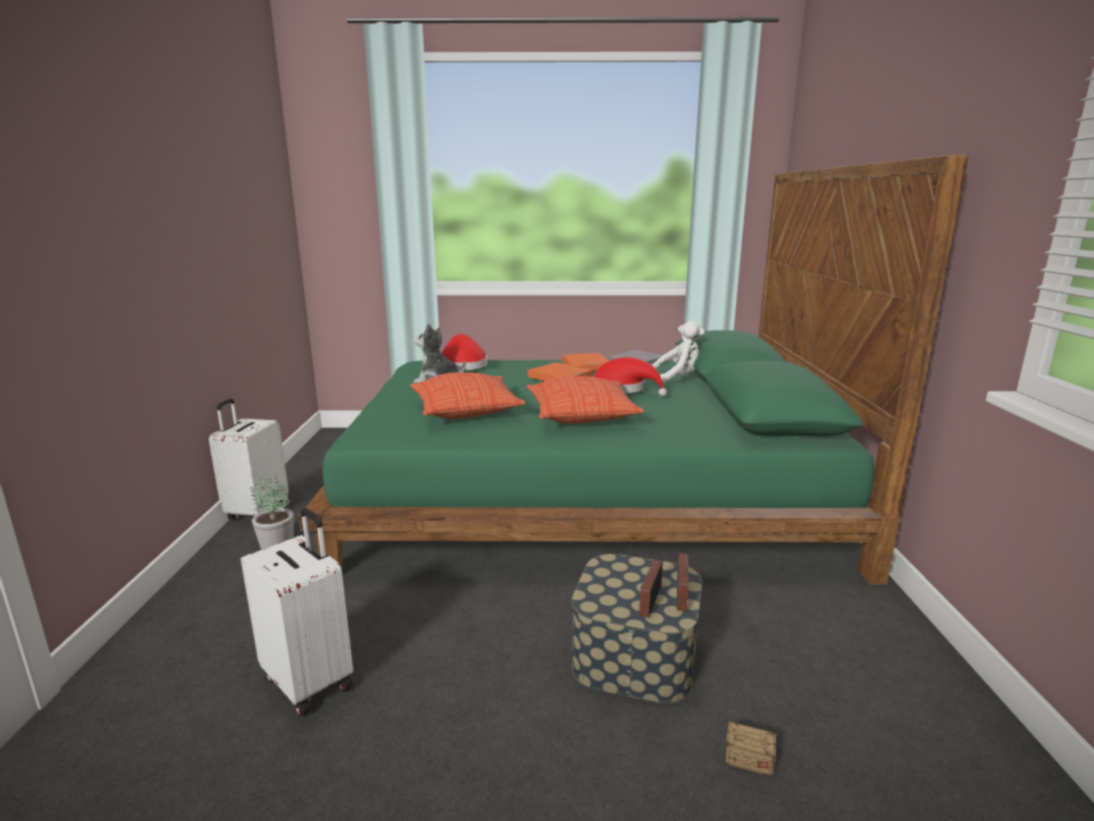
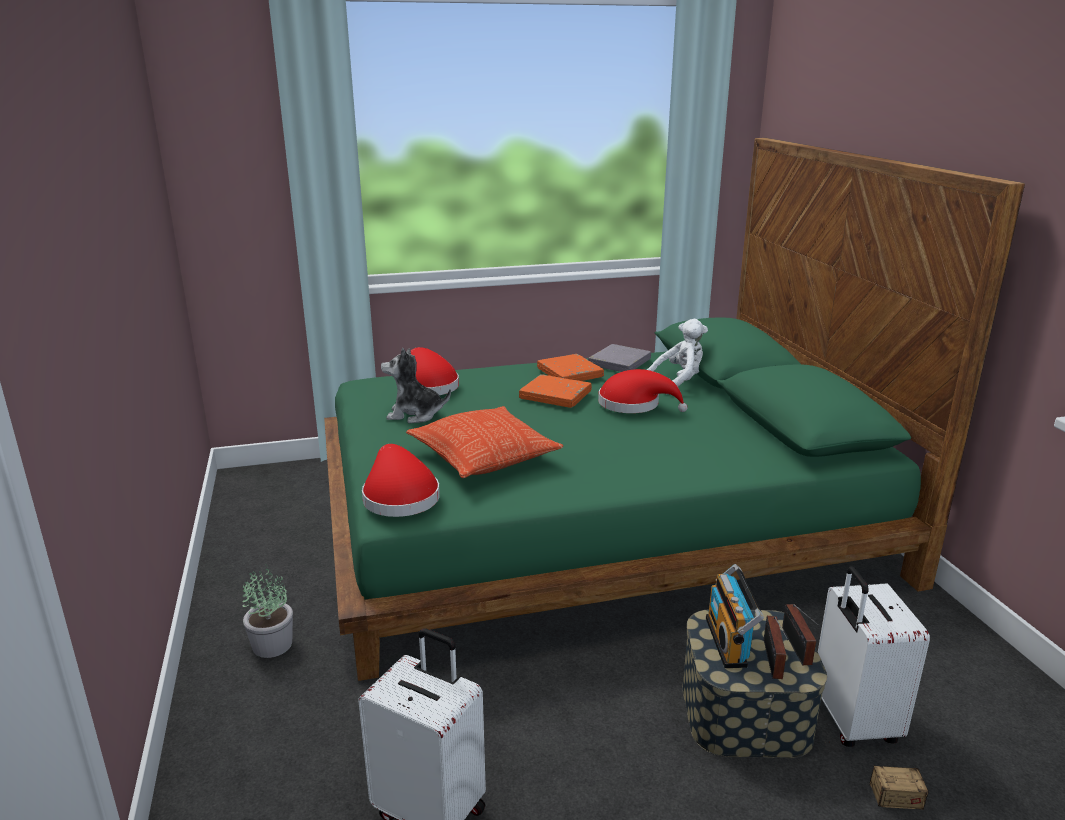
camera: 15 degrees left, 5 degrees up
(256, 511) = (215, 605): white suitcase -> white suitcase (851, 720)
(375, 427) = (399, 496): none -> red hat
(582, 416) = (617, 451): orange pillow -> none
(618, 581) = (729, 642): none -> radio

